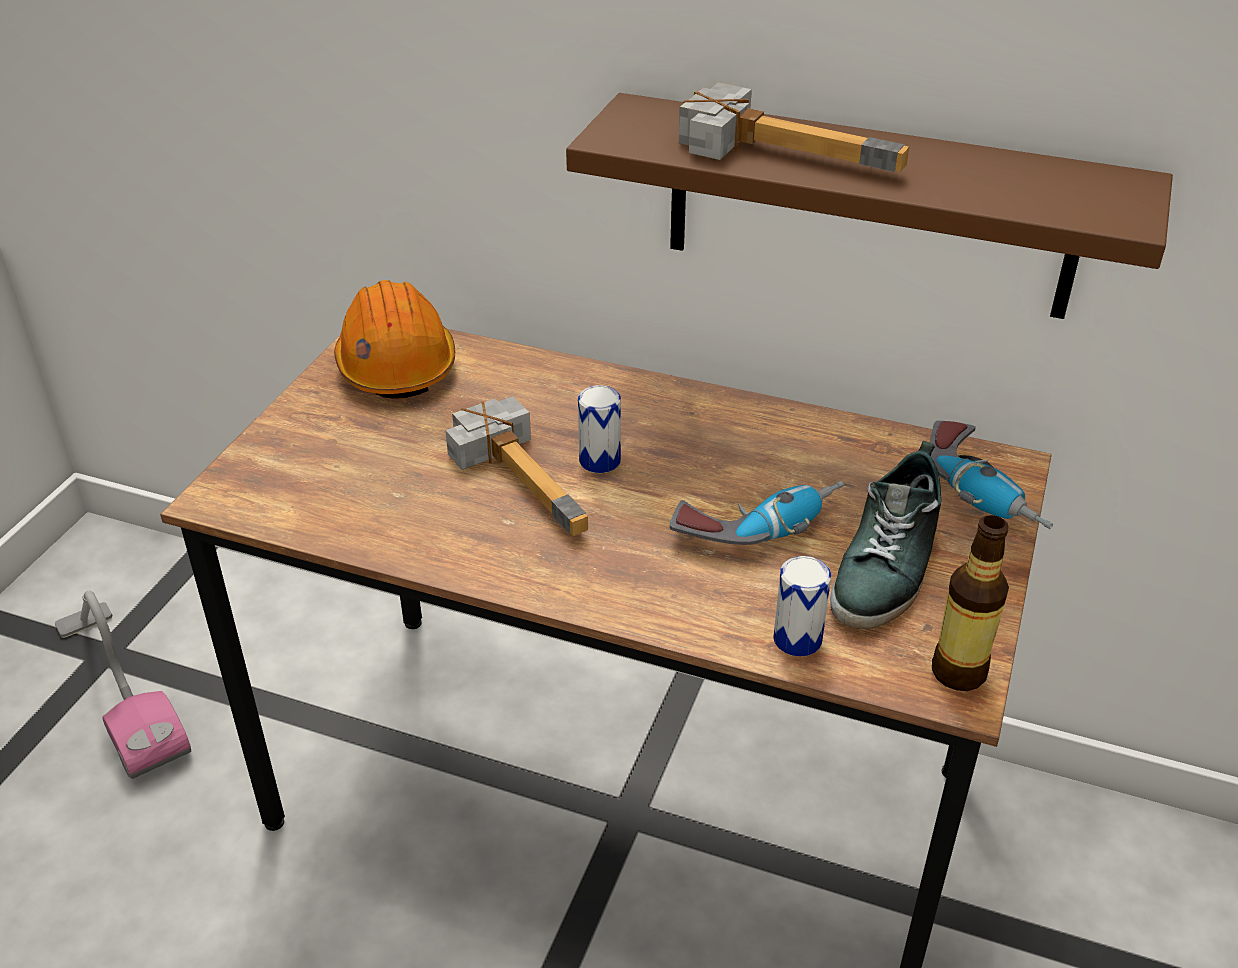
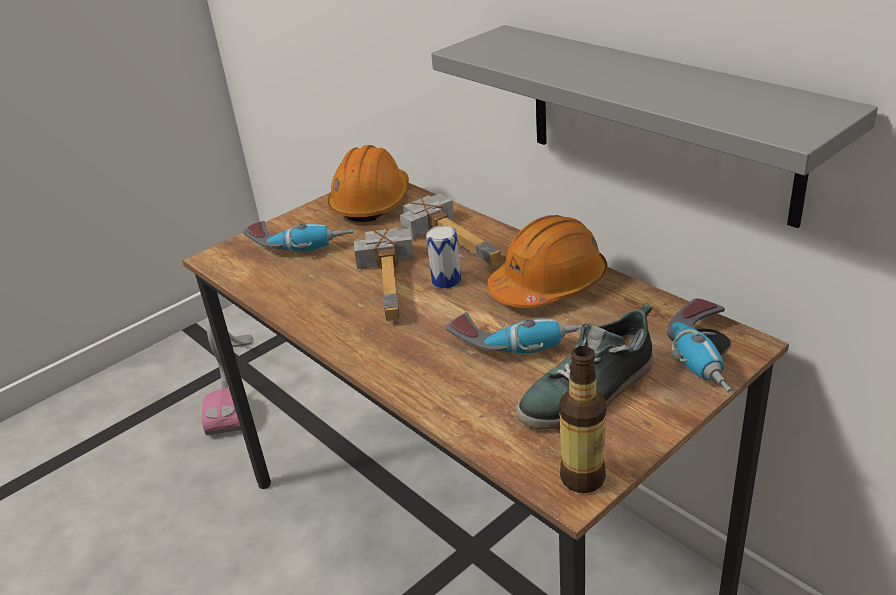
camera: 30 degrees right, 5 degrees down
(339, 451) = (300, 245): none -> power drill
(737, 439) = (549, 285): none -> orange hard hat
(788, 149) = (577, 64): hammer -> hammer (458, 238)
(797, 639) = (483, 423): can -> none
(869, 207) = (657, 121): brown shelf -> grey shelf

